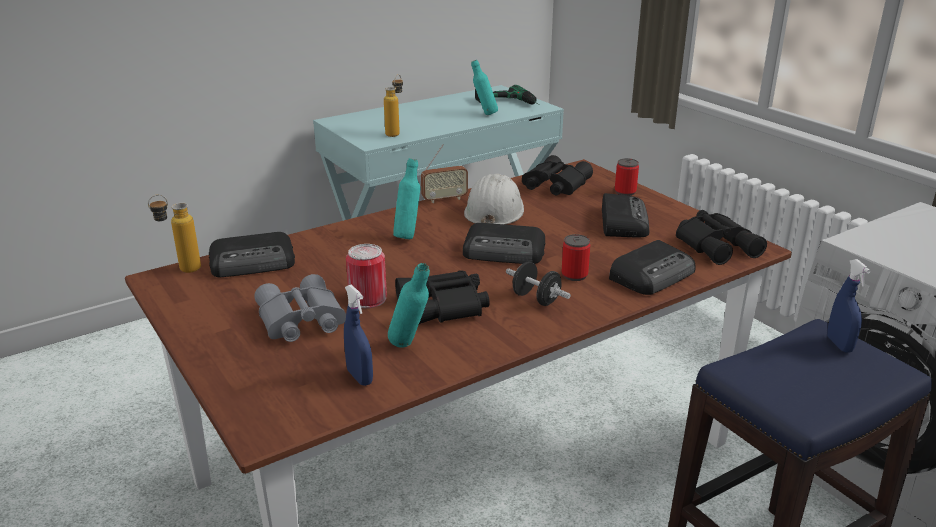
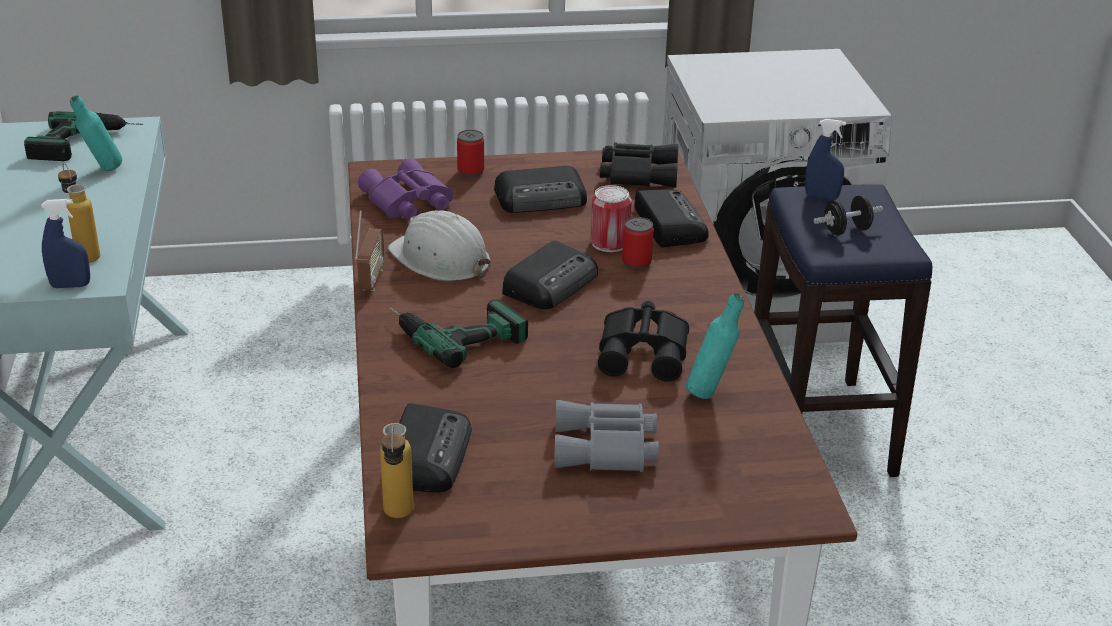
camera: 65 degrees left, 5 degrees up
(359, 377) = (748, 434): blue spray bottle -> blue spray bottle (70, 285)
(368, 299) = (590, 394): can -> can (609, 242)
(408, 236) = (453, 330): turquoise bottle -> power drill
(536, 299) = (668, 297): black dumbbell -> black dumbbell (846, 230)
(554, 185) = (406, 202): black binoculars -> purple binoculars
(622, 222) = (542, 198): radio -> radio turned 135 degrees clockwise

